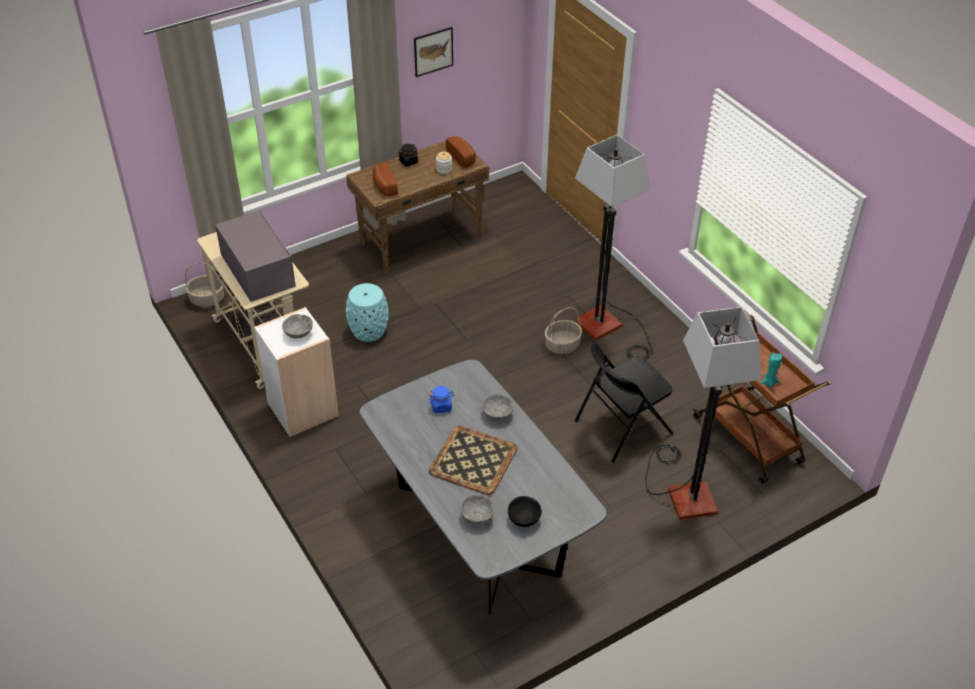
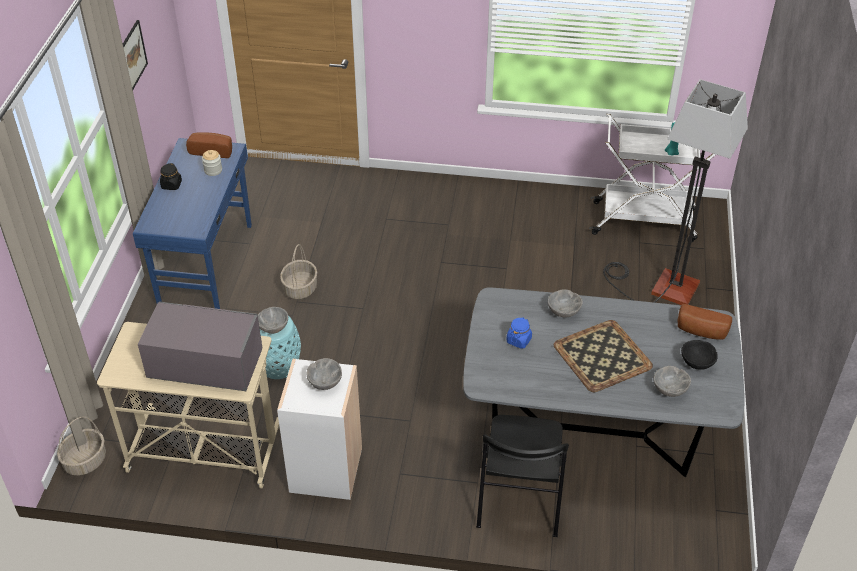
camera: 50 degrees left, 0 degrees up
(363, 295) = (273, 328): none -> grey bowl
(384, 186) = (184, 218): bread -> bread (701, 332)
(421, 240) = (205, 263): brown console table -> blue console table
(562, 345) = (438, 257): basket -> basket (300, 289)
(609, 329) = (451, 220): floor lamp -> none
(623, 427) = (563, 278): black chair -> black chair (519, 495)
(748, 440) = (644, 222): brown cart -> white cart

